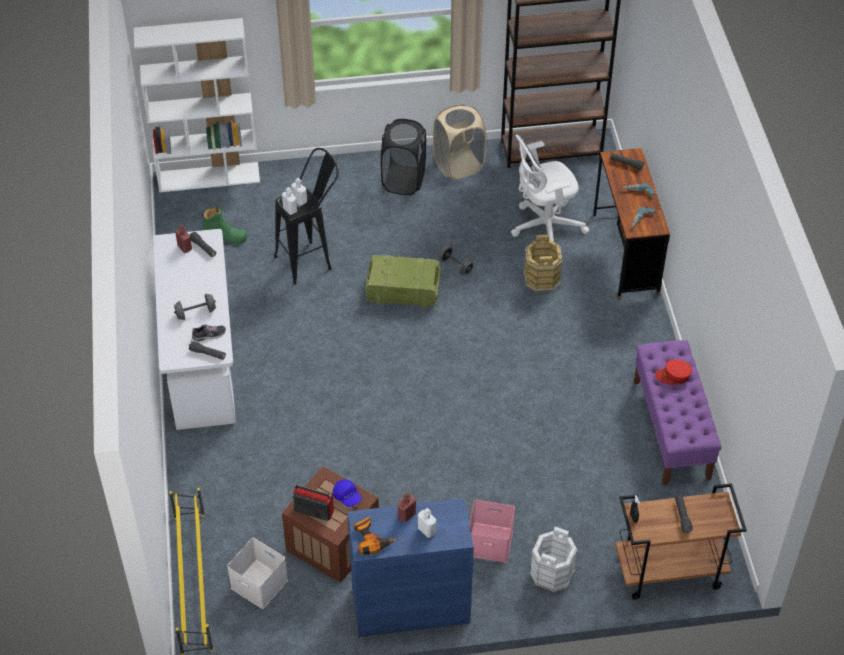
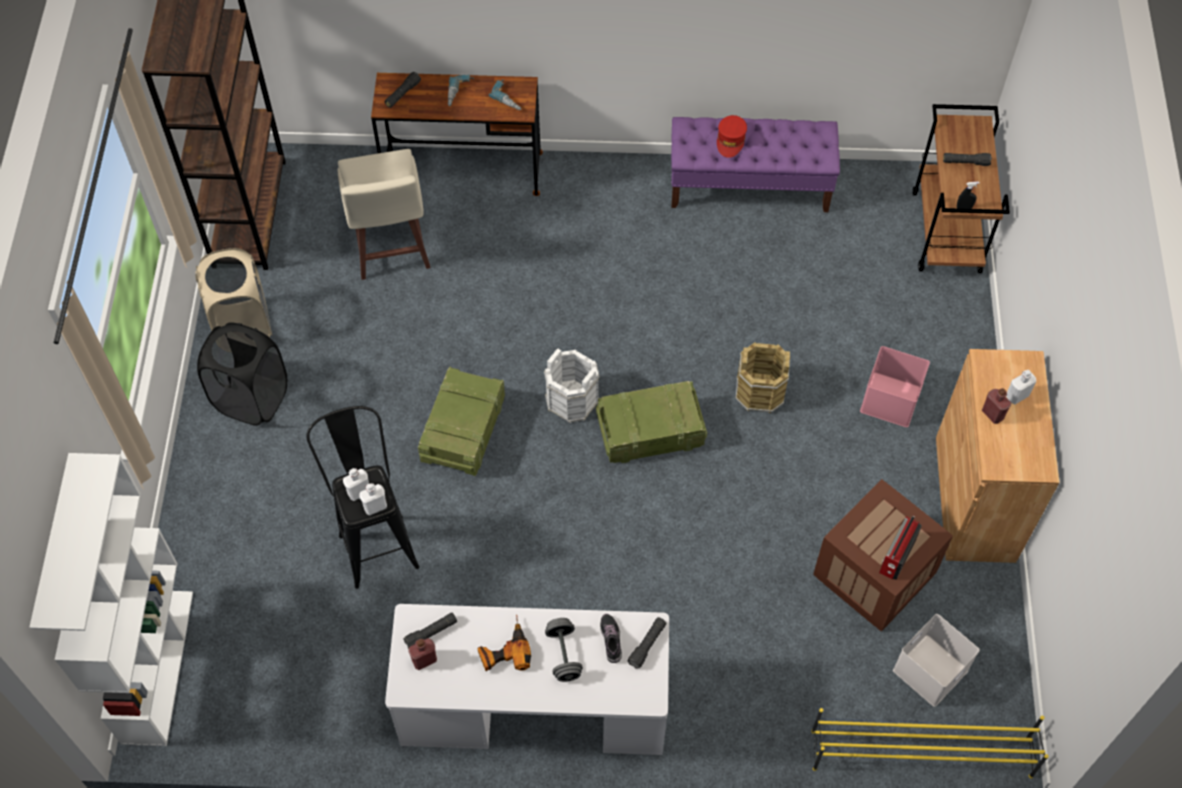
camera: 80 degrees left, 10 degrees up
(225, 236) = (295, 654): green boot -> none
(347, 496) = (878, 514): blue cap -> none
(373, 538) = (1025, 456): power drill -> power drill (504, 651)
(410, 606) = (975, 498): blue cabinet -> brown cabinet
(426, 394) = (652, 431): none -> crate
(456, 266) = (434, 361): grey dumbbell -> none
(541, 279) = (482, 269): brown bucket -> brown bucket (760, 392)
(544, 226) = (390, 249): white office chair -> beige stool
(551, 573) = (940, 345): white bucket -> white bucket (572, 400)

